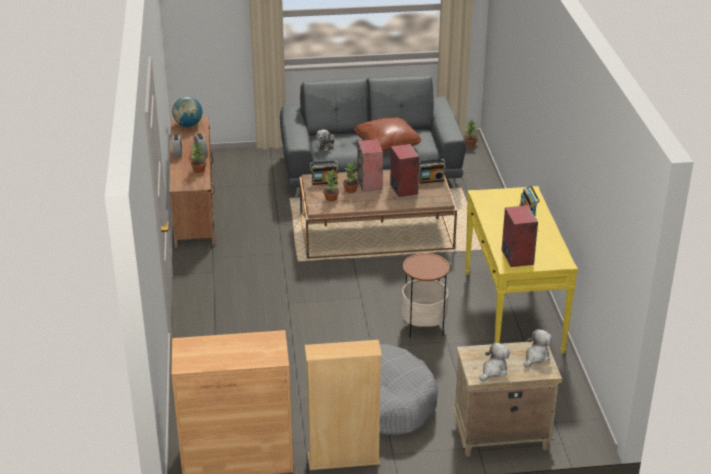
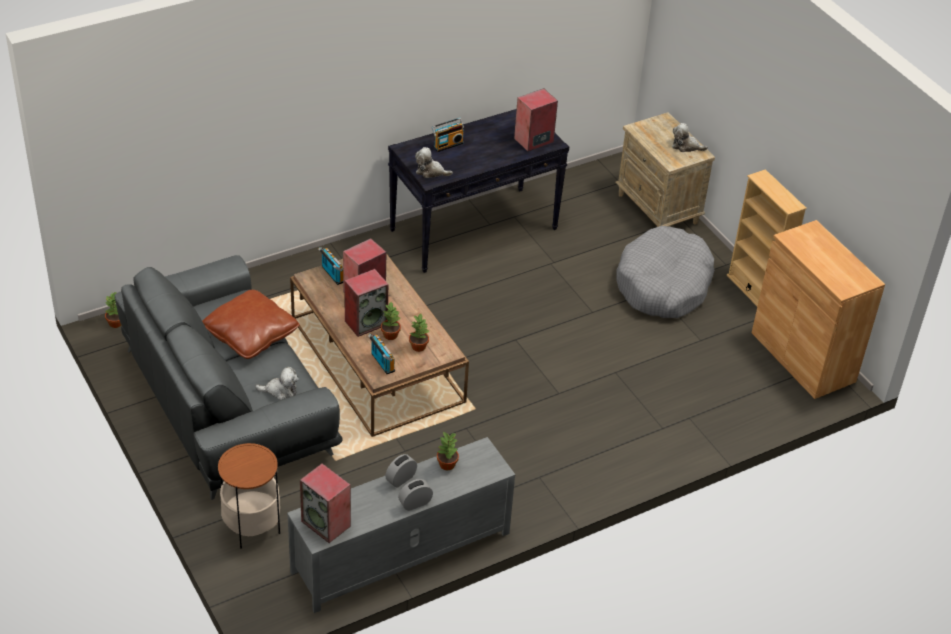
camera: 115 degrees left, 10 degrees up
(188, 125) = (327, 523): globe -> speaker
(194, 205) = (400, 553): brown tv stand -> grey tv stand
(424, 325) = (535, 283): side table -> side table (251, 526)
(513, 311) = (474, 229): yellow console table -> black console table
(536, 357) = (651, 127): plush toy -> plush toy (430, 171)

